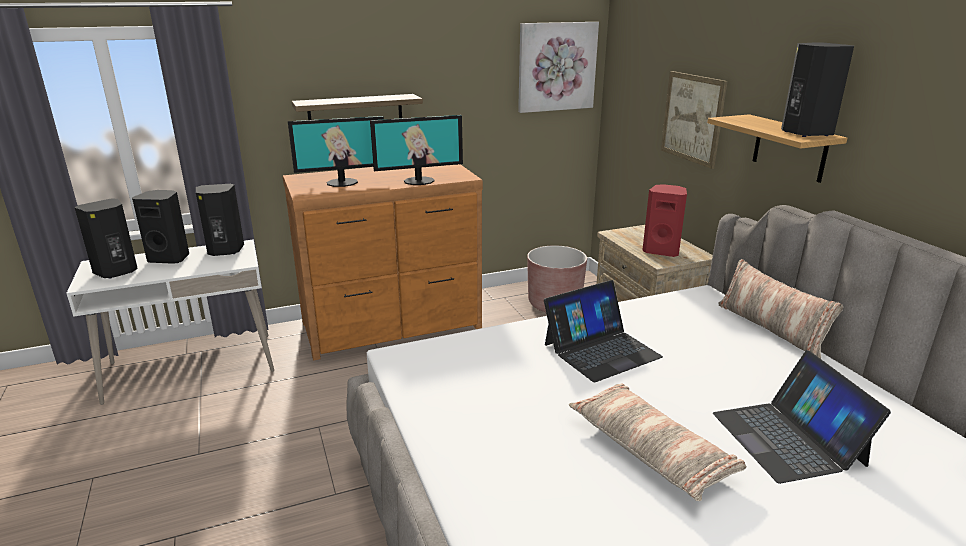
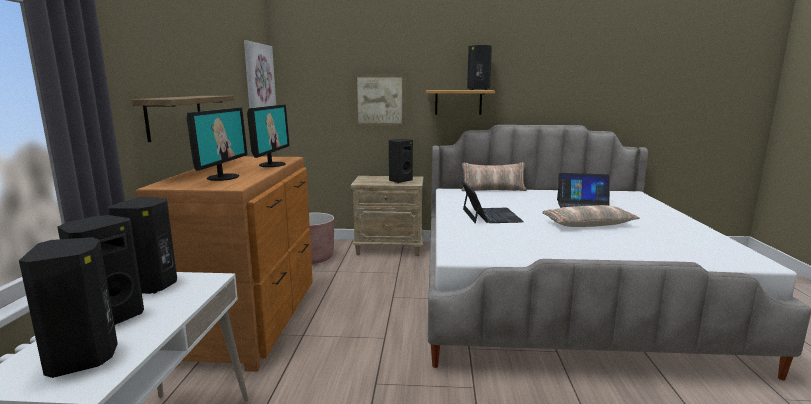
camera: 65 degrees left, 10 degrees down
(661, 251) = (400, 181): red speaker -> black speaker

